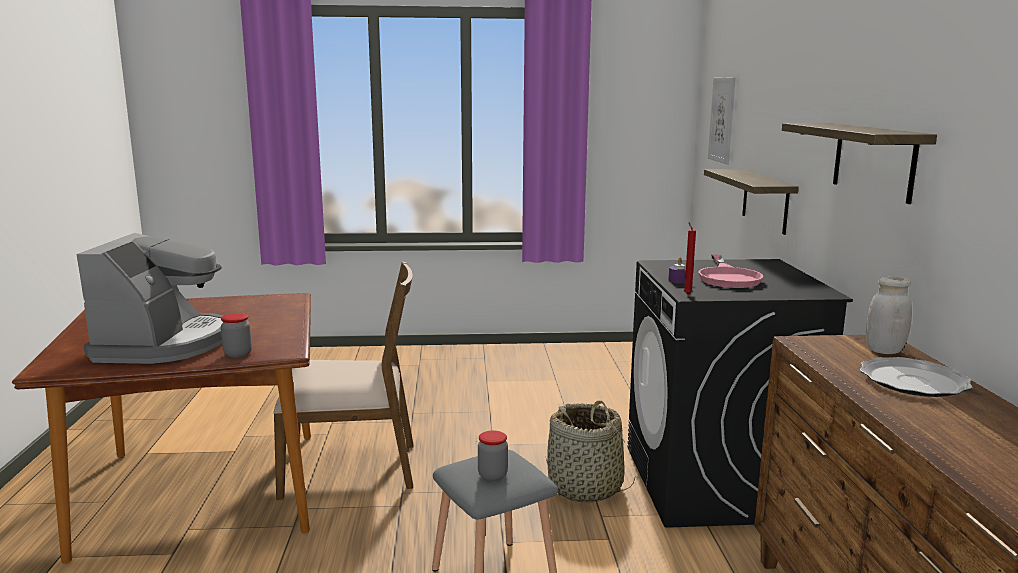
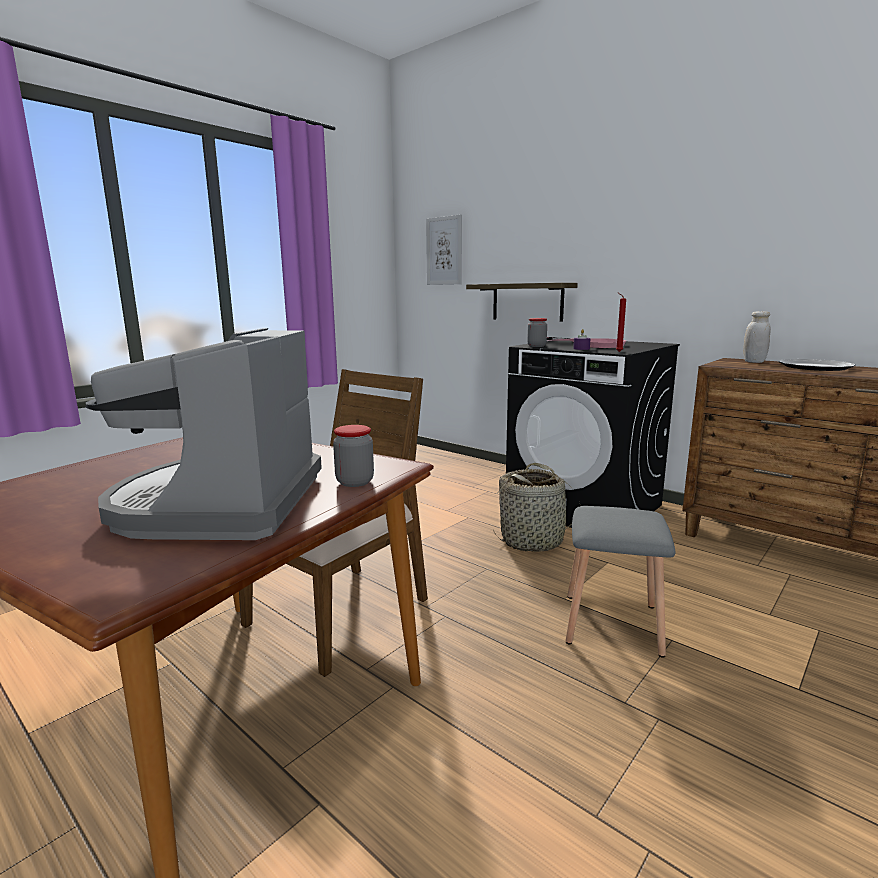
camera: 45 degrees left, 0 degrees up
(165, 344) = (221, 504): coffee machine -> coffee machine turned 135 degrees counterclockwise
(492, 475) = (631, 521): jar -> jar (536, 346)
(873, 160) = (679, 247): shelf -> none

